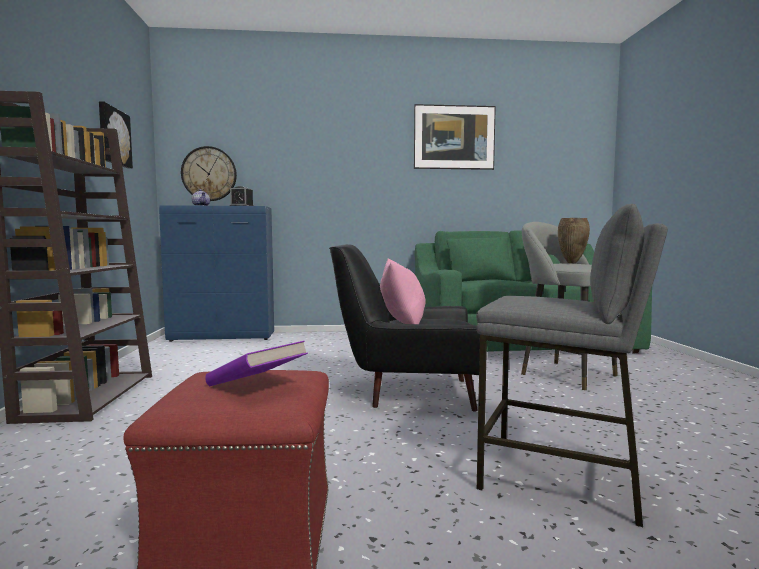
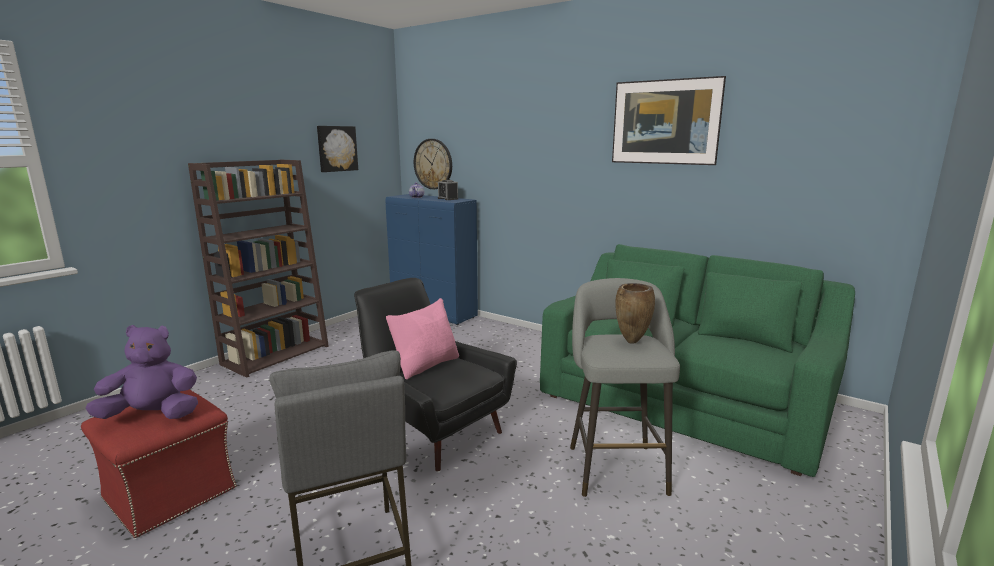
camera: 40 degrees right, 10 degrees up
(256, 386) = (153, 415): purple book -> purple plush toy

